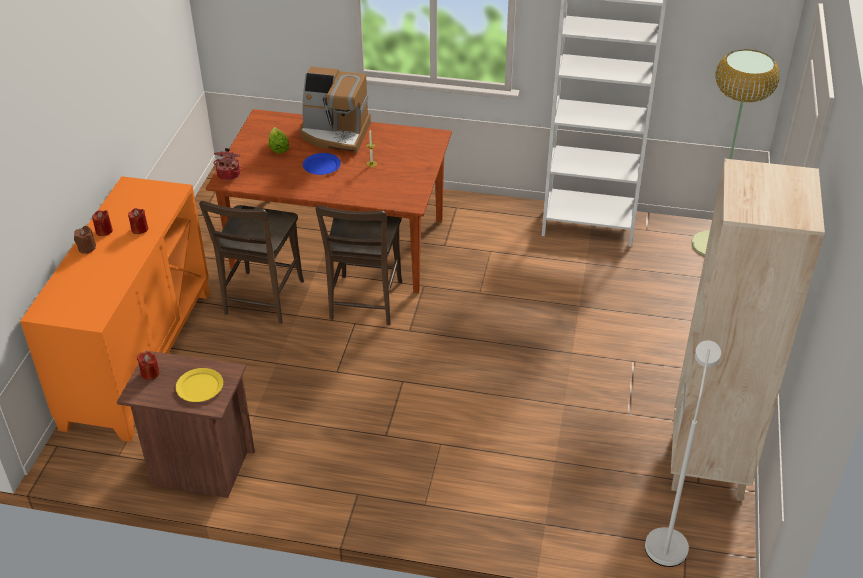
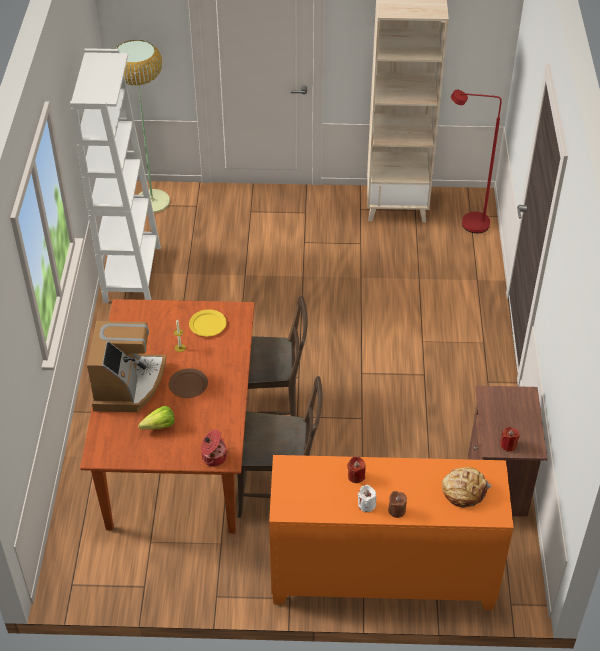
camera: 100 degrees left, 5 degrees up
(82, 295) = (464, 490): none -> bread
(104, 231) = (366, 505): red candle -> white candle
(199, 386) = (510, 408): yellow plate -> yellow plate (207, 324)
(321, 166) = (188, 385): blue plate -> brown plate
(667, 539) = (467, 223): white floor lamp -> red floor lamp

